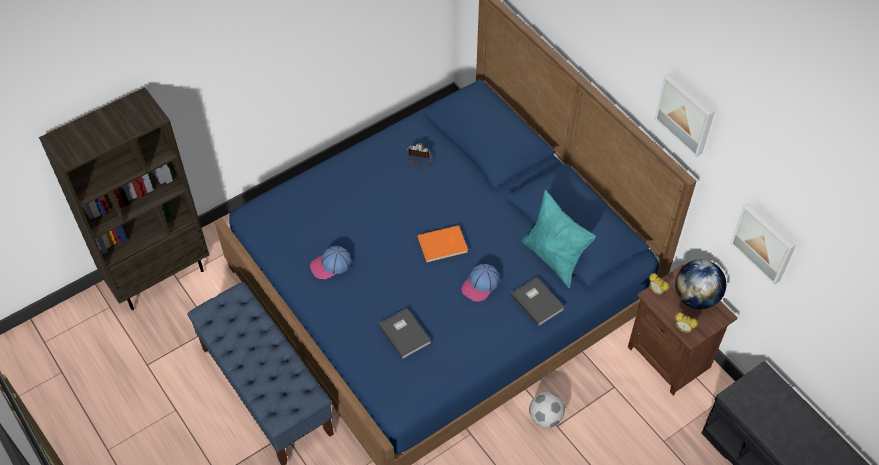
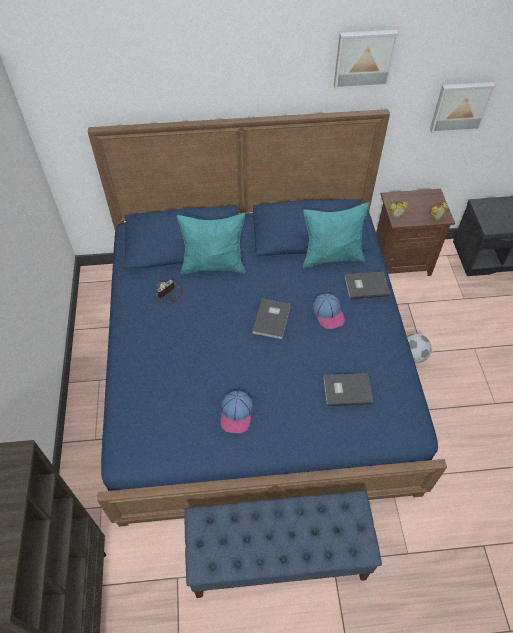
camera: 60 degrees left, 0 degrees up
(443, 245) = (272, 319): orange book -> grey book
(473, 173) = (214, 265): none -> turquoise pillow
(696, 297) = (413, 199): globe -> none

